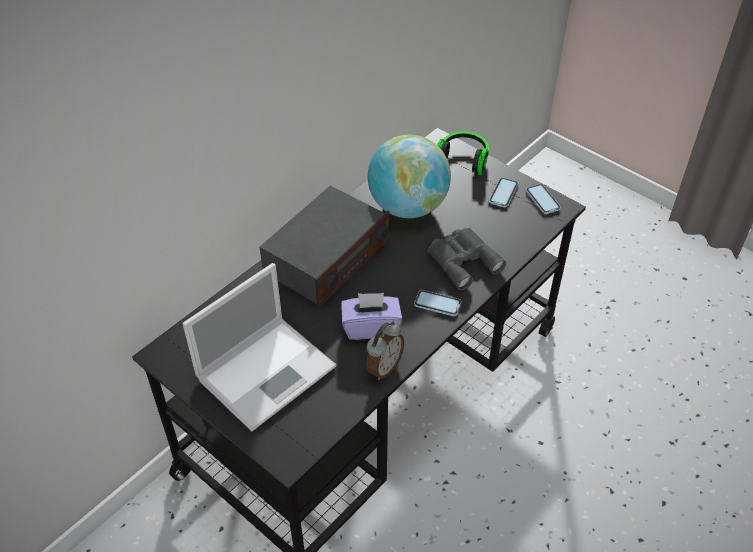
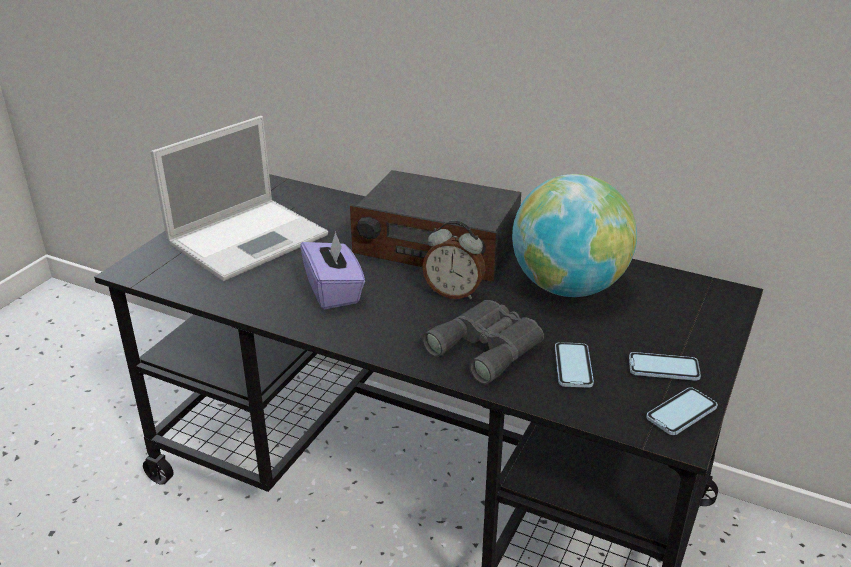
camera: 75 degrees right, 15 degrees down
(268, 371) = (250, 238): laptop -> laptop turned 75 degrees counterclockwise
(384, 367) = (270, 309): alarm clock -> alarm clock (453, 293)
(437, 304) = (393, 335): phone -> phone (573, 366)
(463, 159) = (710, 320): headphones -> none

